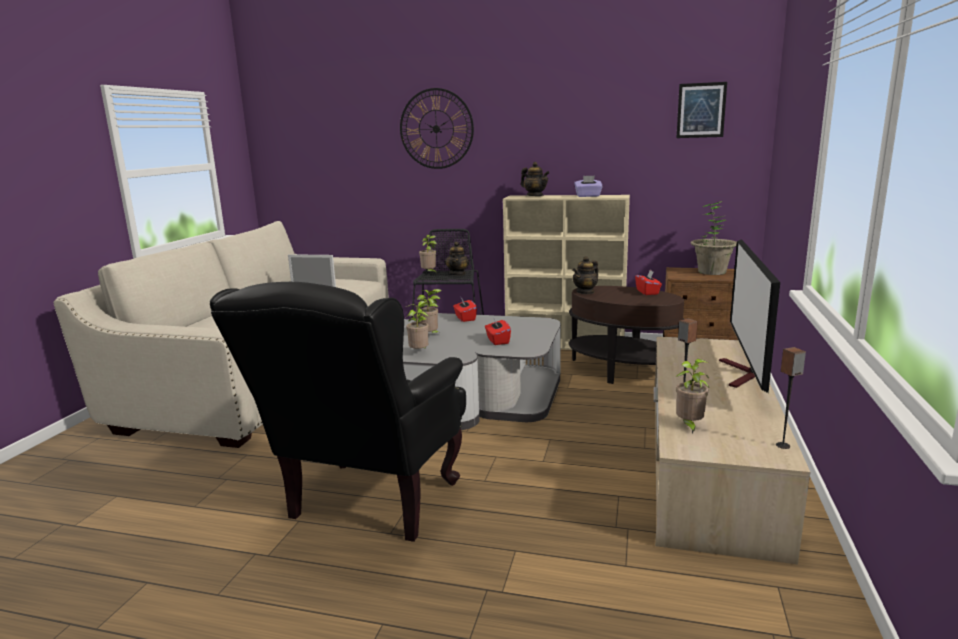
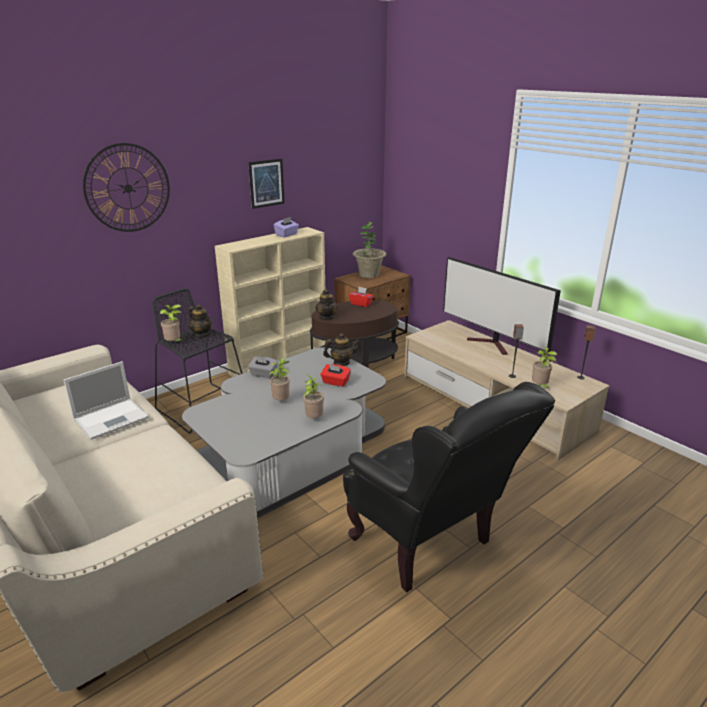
camera: 55 degrees left, 10 degrees up
(465, 318) = (263, 374): red tissue box -> grey tissue box
(535, 196) = (244, 242): teapot -> teapot (341, 363)
(701, 110) = (344, 152): picture -> picture (266, 183)

